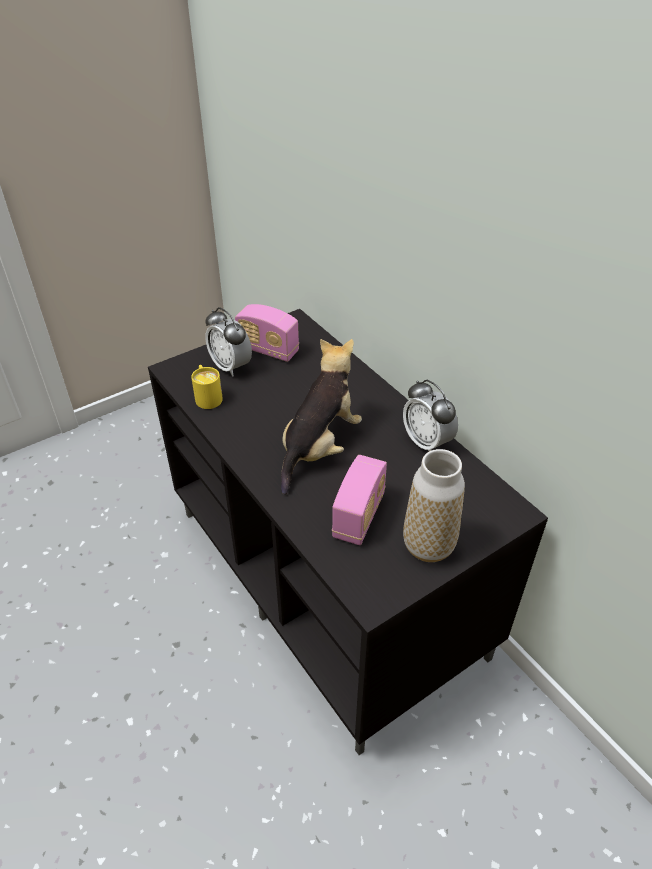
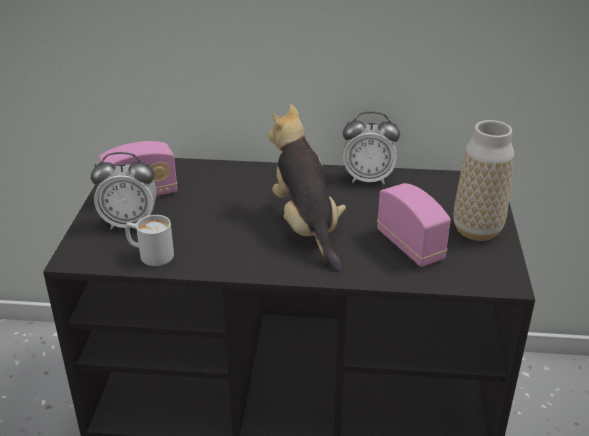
camera: 50 degrees left, 10 degrees down
(207, 396) = (150, 254): yellow mug -> white mug

